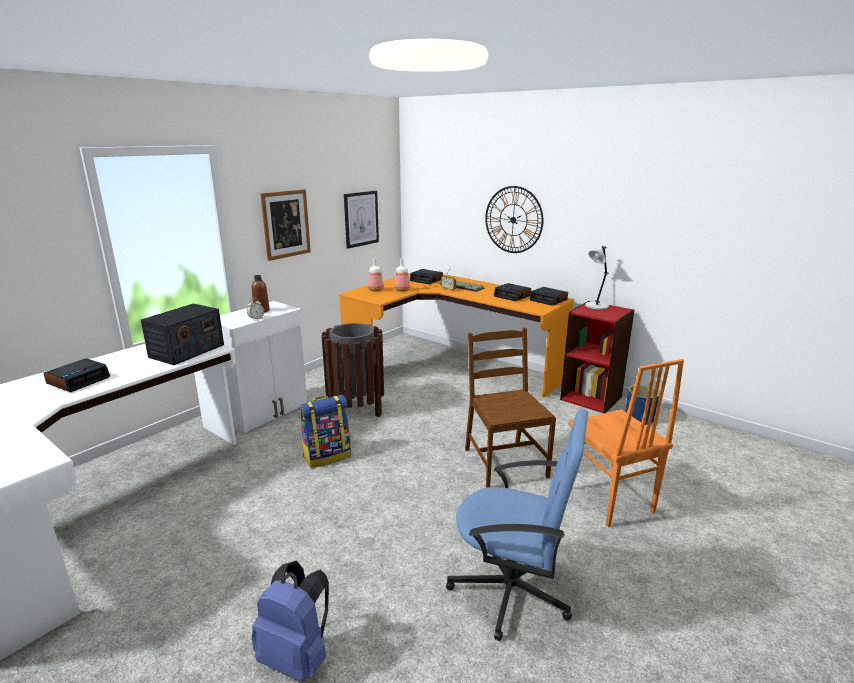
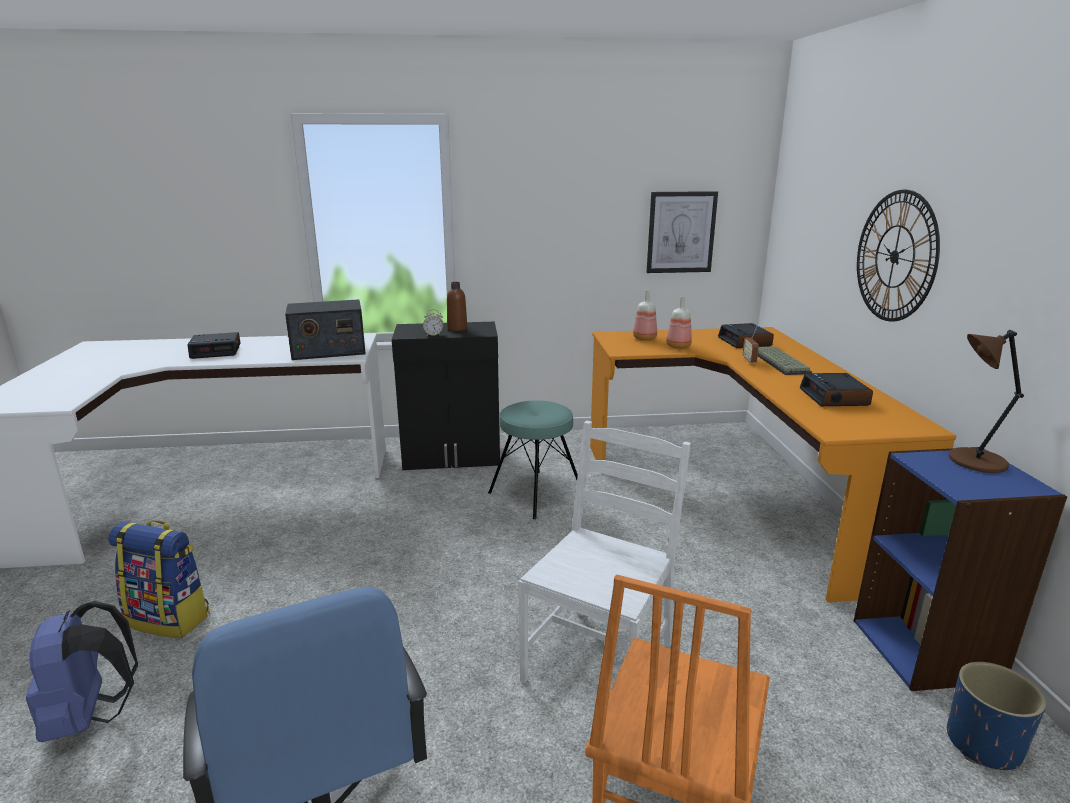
camera: 45 degrees right, 0 degrees up
(267, 411) = (452, 457): white cabinet -> black cabinet
(286, 224) = (544, 225): picture -> none
(327, 456) = (426, 532): backpack -> backpack (170, 618)
(355, 409) = (536, 494): brown trash can -> turquoise stool
(504, 462) = (600, 661): brown chair -> white chair
(549, 300) = (892, 422): alarm clock -> none
(591, 398) = (927, 650): red bookcase -> blue bookcase
(596, 306) = (974, 461): grey table lamp -> brown table lamp

